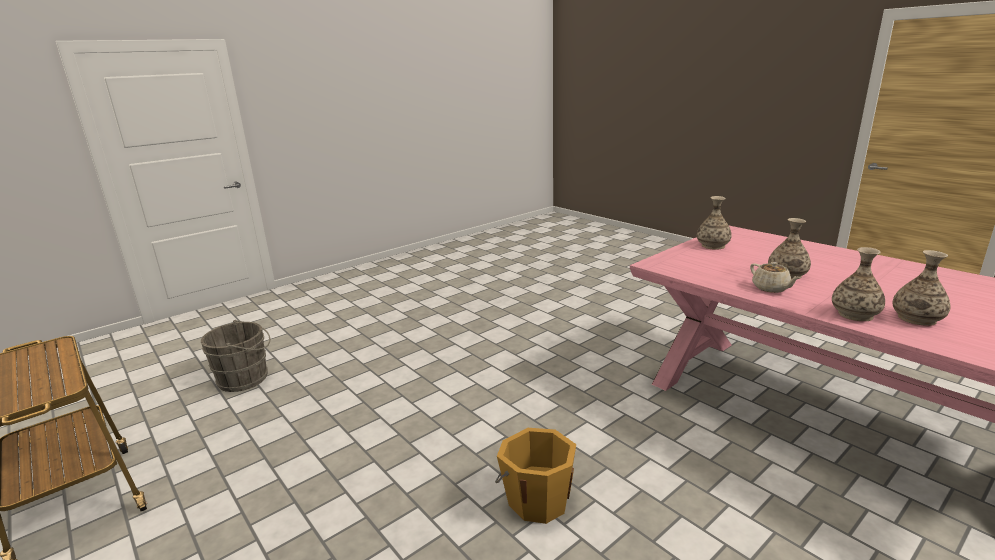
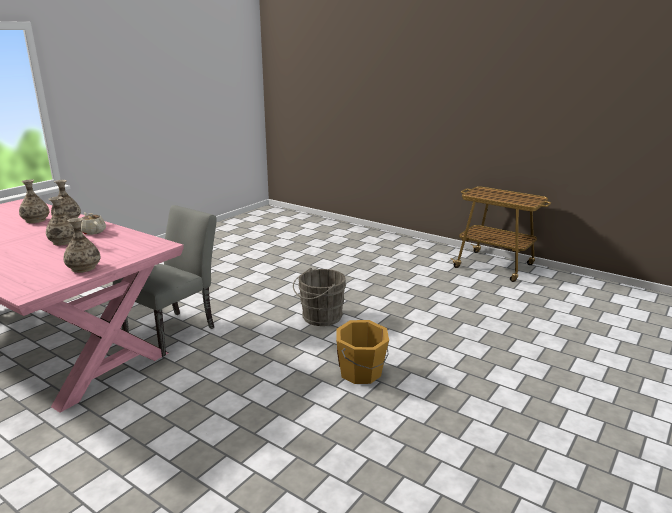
camera: 165 degrees right, 0 degrees up
(246, 378) = (521, 323): grey bucket -> grey bucket (319, 317)
(537, 499) = (262, 287): orange bucket -> orange bucket (361, 372)
(658, 414) = (176, 330): none -> grey chair

